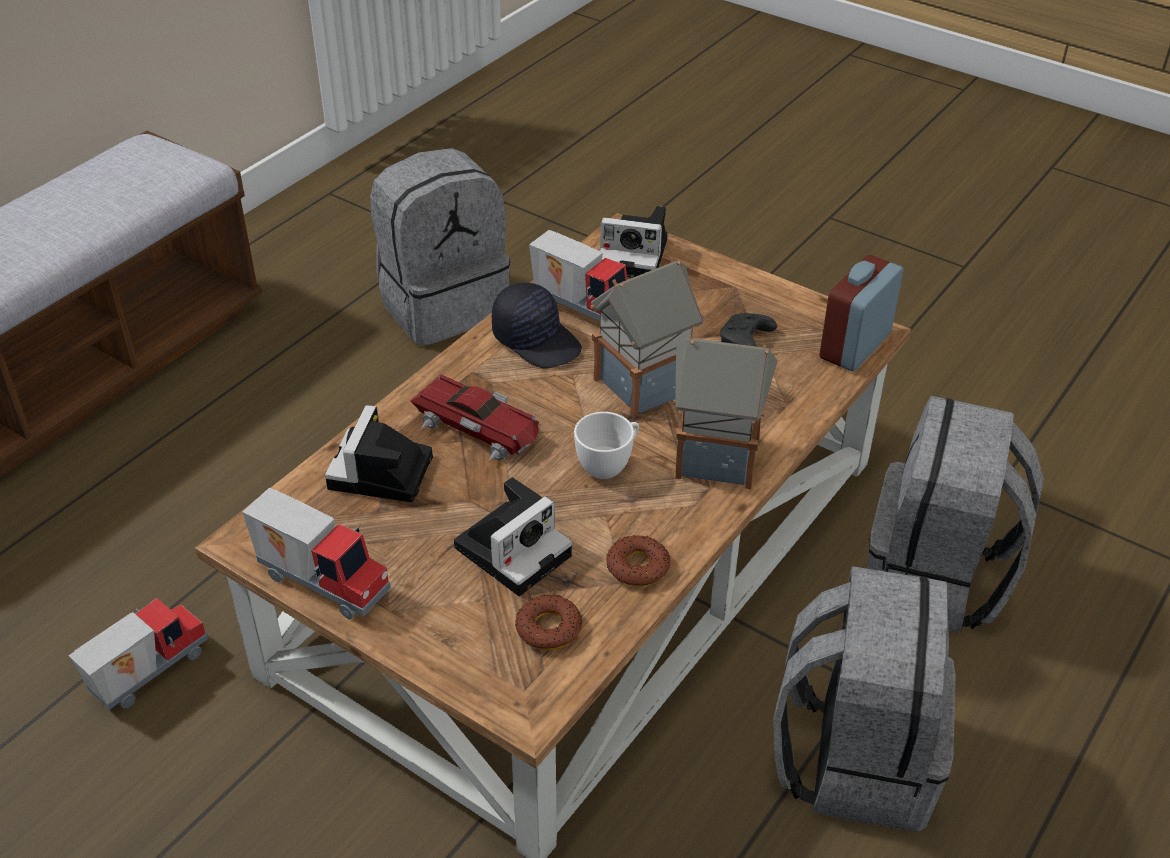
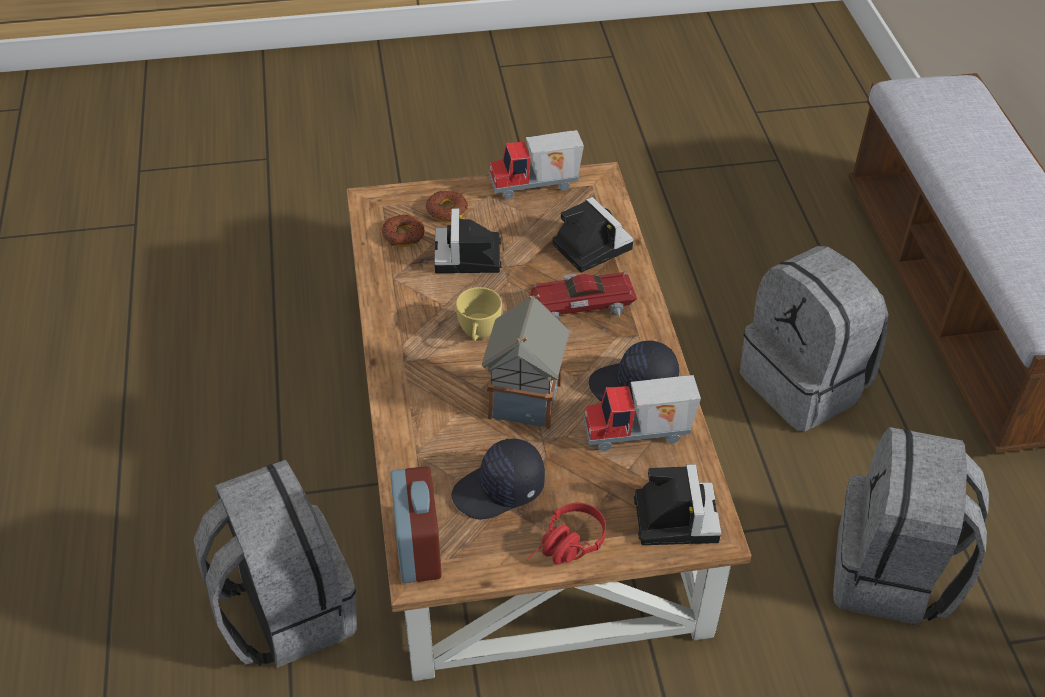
camera: 135 degrees right, 5 degrees up
(147, 671) = (652, 240): toy truck -> none
(609, 465) = (478, 334): white cup -> yellow cup
(636, 256) = (674, 515): camera -> camera turned 120 degrees clockwise
(637, 567) = (394, 290): donut -> donut (447, 210)
(714, 458) = (422, 382): toy house -> none
(739, 284) = (566, 548): none -> red headphones
(745, 342) = (499, 490): black game controller -> black cap
(855, 757) = (253, 450): grey backpack -> grey backpack (805, 384)

